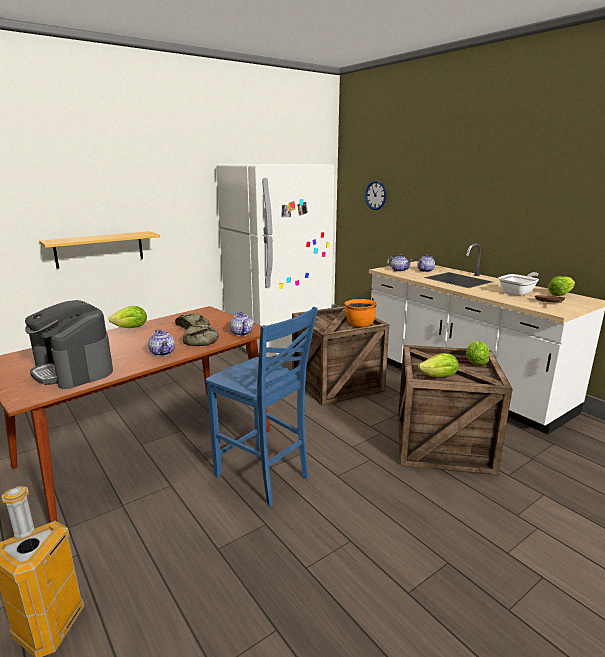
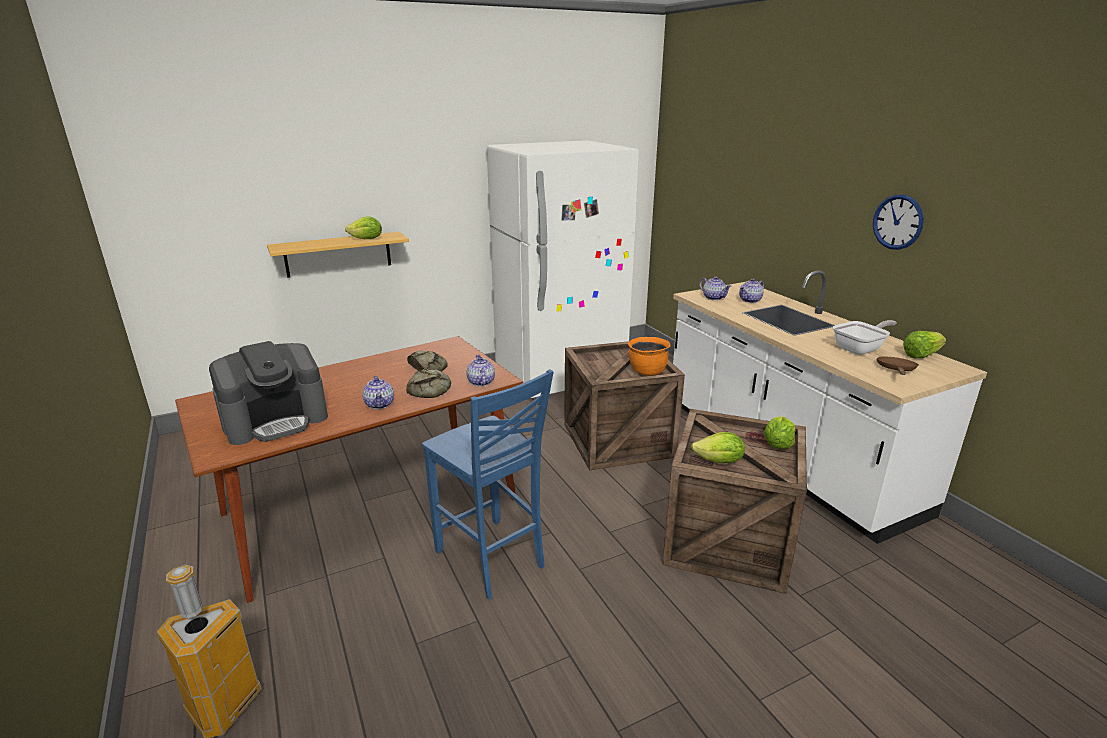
camera: 10 degrees right, 5 degrees up
(74, 370) = (276, 420): coffee machine -> coffee machine turned 90 degrees counterclockwise
(131, 328) = (356, 364): lettuce -> lettuce (366, 239)
(375, 195) = (701, 186): wall clock -> wall clock (897, 222)

